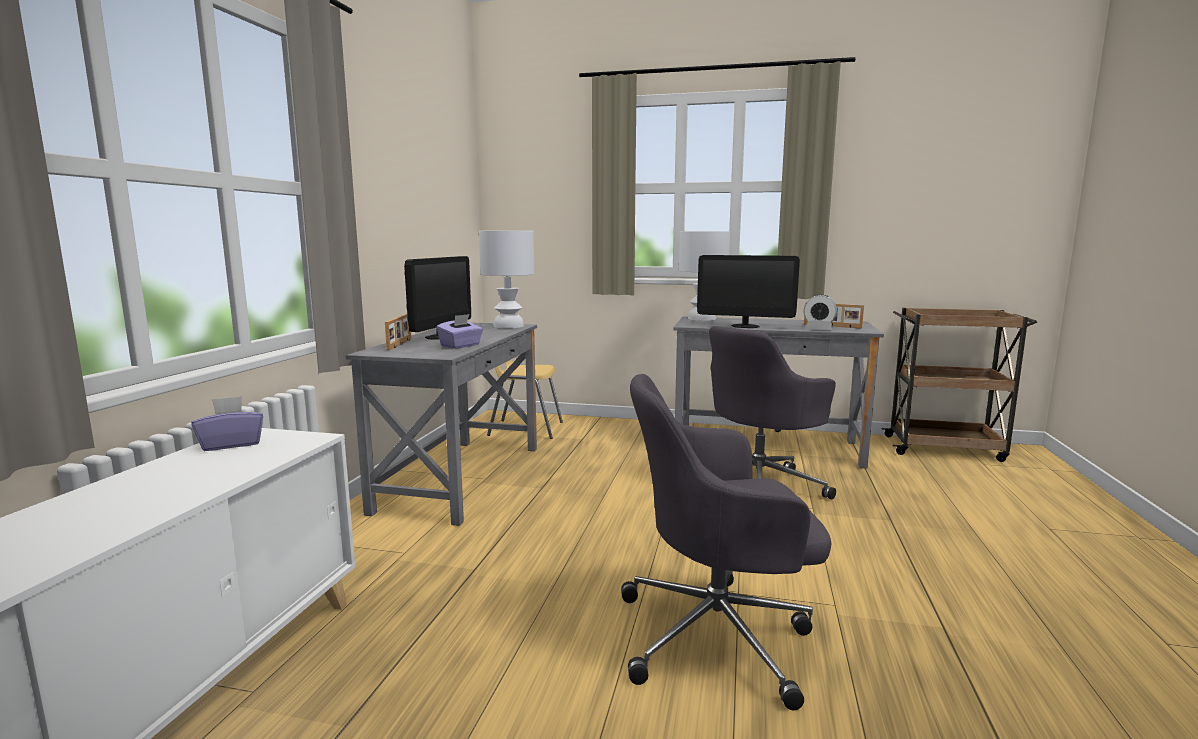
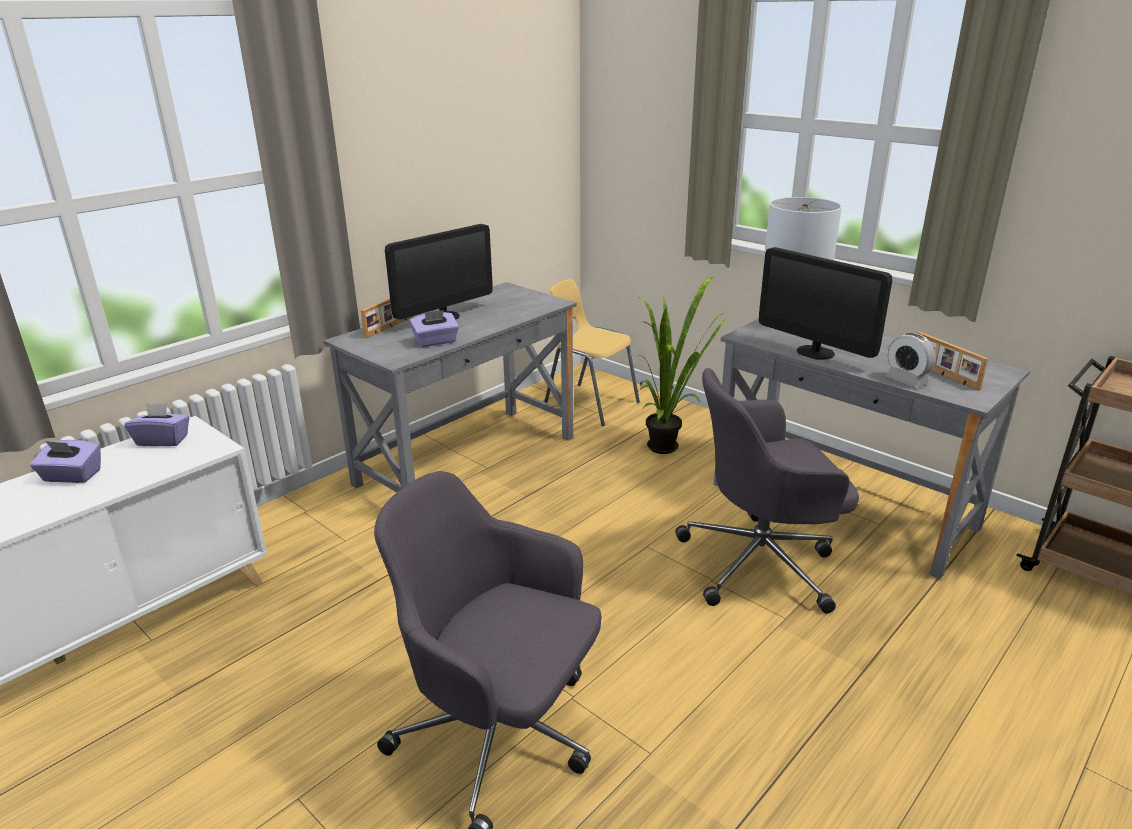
camera: 30 degrees right, 15 degrees up
(145, 482) = (72, 476): none -> purple tissue box
(509, 326) = (541, 303): white table lamp -> none
(617, 441) = (670, 447): none -> potted plant

